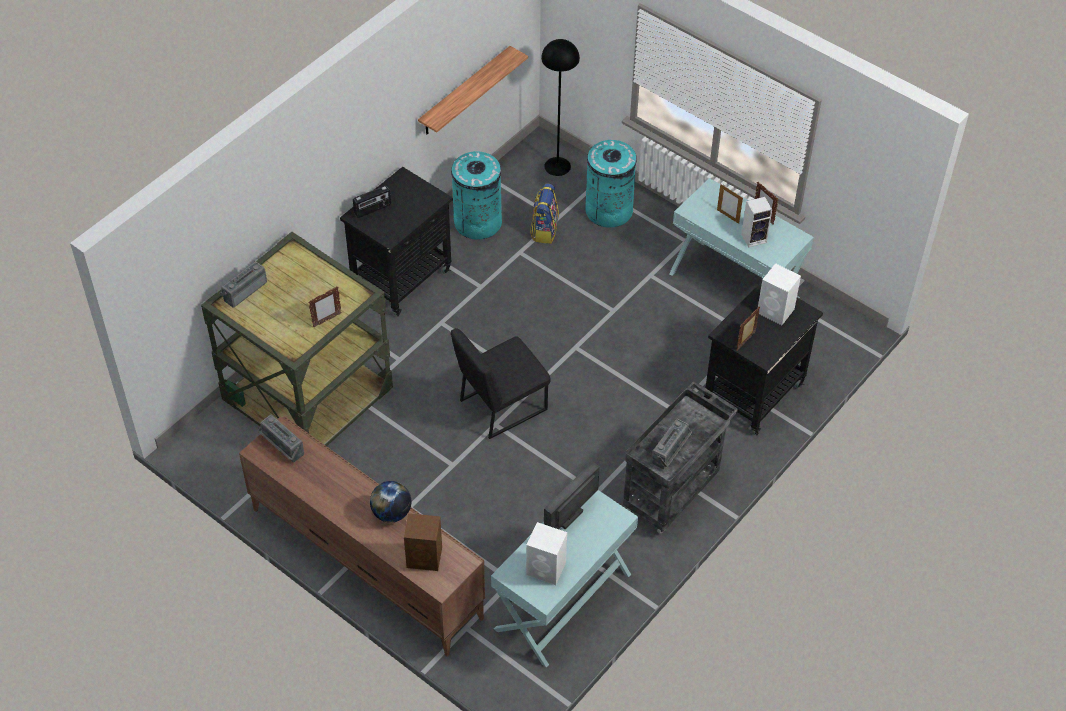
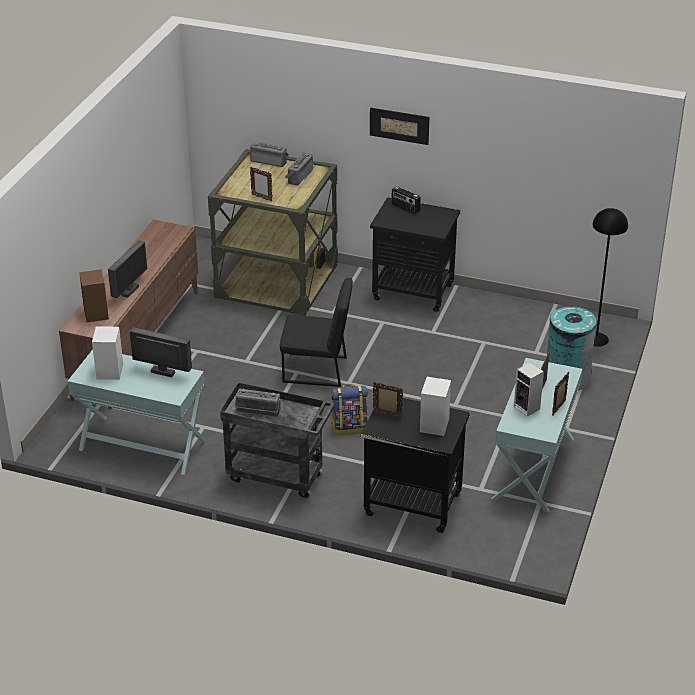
camera: 70 degrees right, 15 degrees down
(281, 446) = (166, 233): radio -> radio (298, 176)
(339, 137) = (399, 125): none -> picture
(391, 513) = (129, 291): globe -> monitor
(465, 92) = (544, 202): shelf -> none
(477, 222) = (500, 314): turquoise trash can -> none
(500, 405) = (317, 370): black chair -> black chair turned 150 degrees clockwise
(544, 230) = (517, 349): backpack -> backpack (349, 427)

